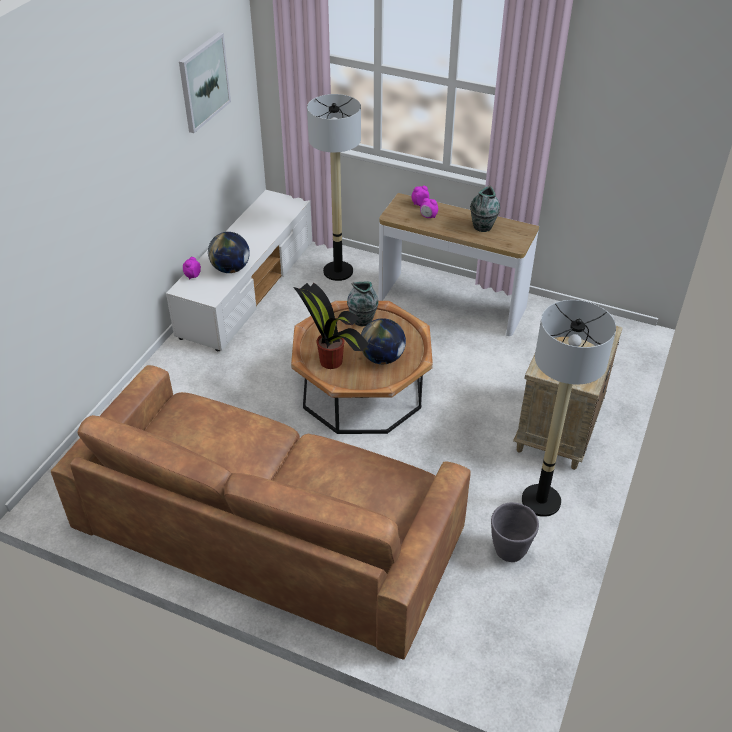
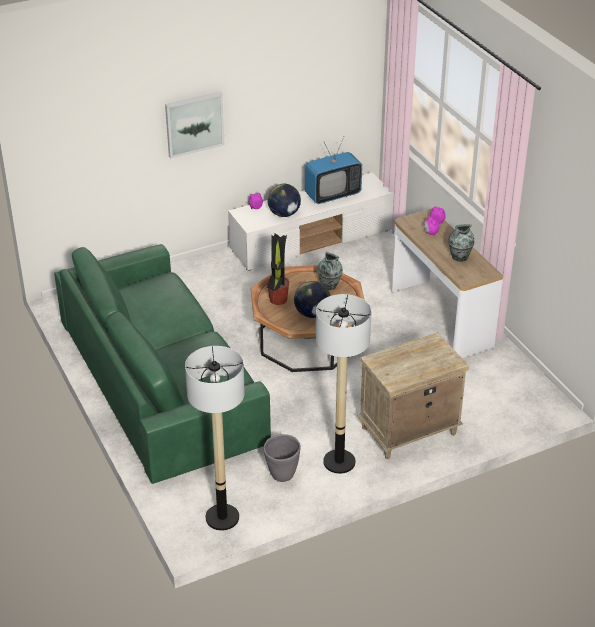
camera: 40 degrees right, 5 degrees down
(203, 82) = (313, 69): picture -> picture (194, 124)
(255, 227) = (332, 195): none -> television
(269, 528) = (162, 382): brown sofa -> green sofa
(338, 271) = (386, 258): floor lamp -> floor lamp (222, 518)

